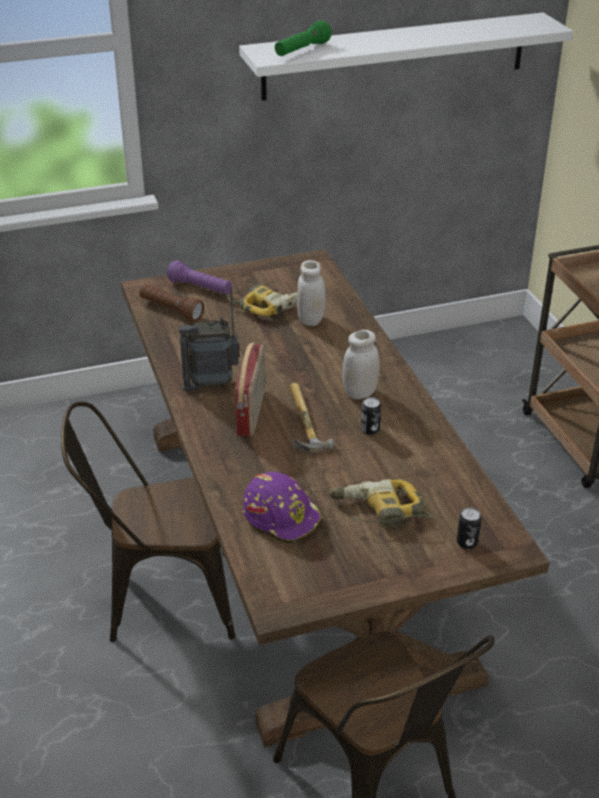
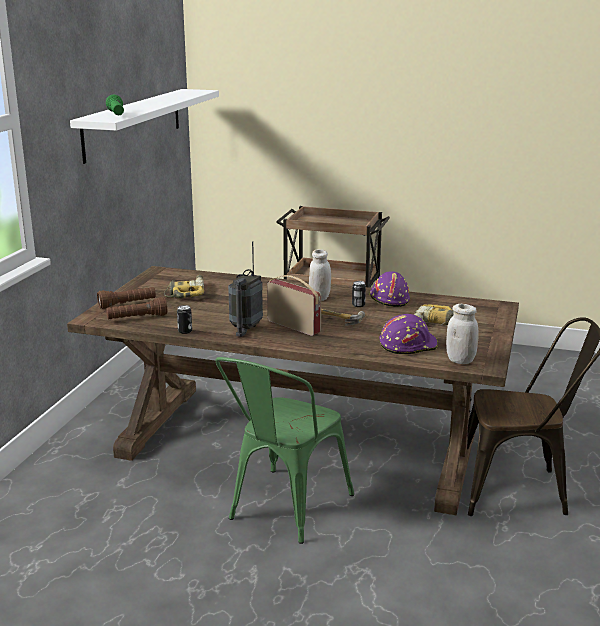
camera: 55 degrees left, 15 degrees down
(159, 599) = (284, 510): brown chair -> green chair
(200, 288) = (127, 304): purple flashlight -> brown flashlight
(310, 320) = (223, 288): white jar -> white jar (460, 360)
(418, 444) = (388, 299): none -> purple hard hat
(467, 543) = (484, 312): can -> can (185, 331)

